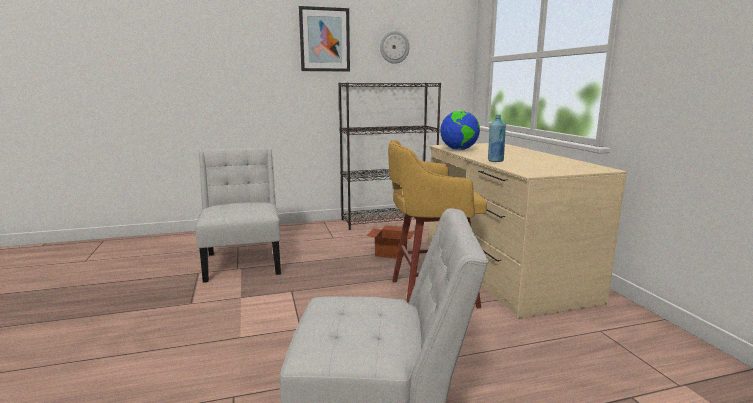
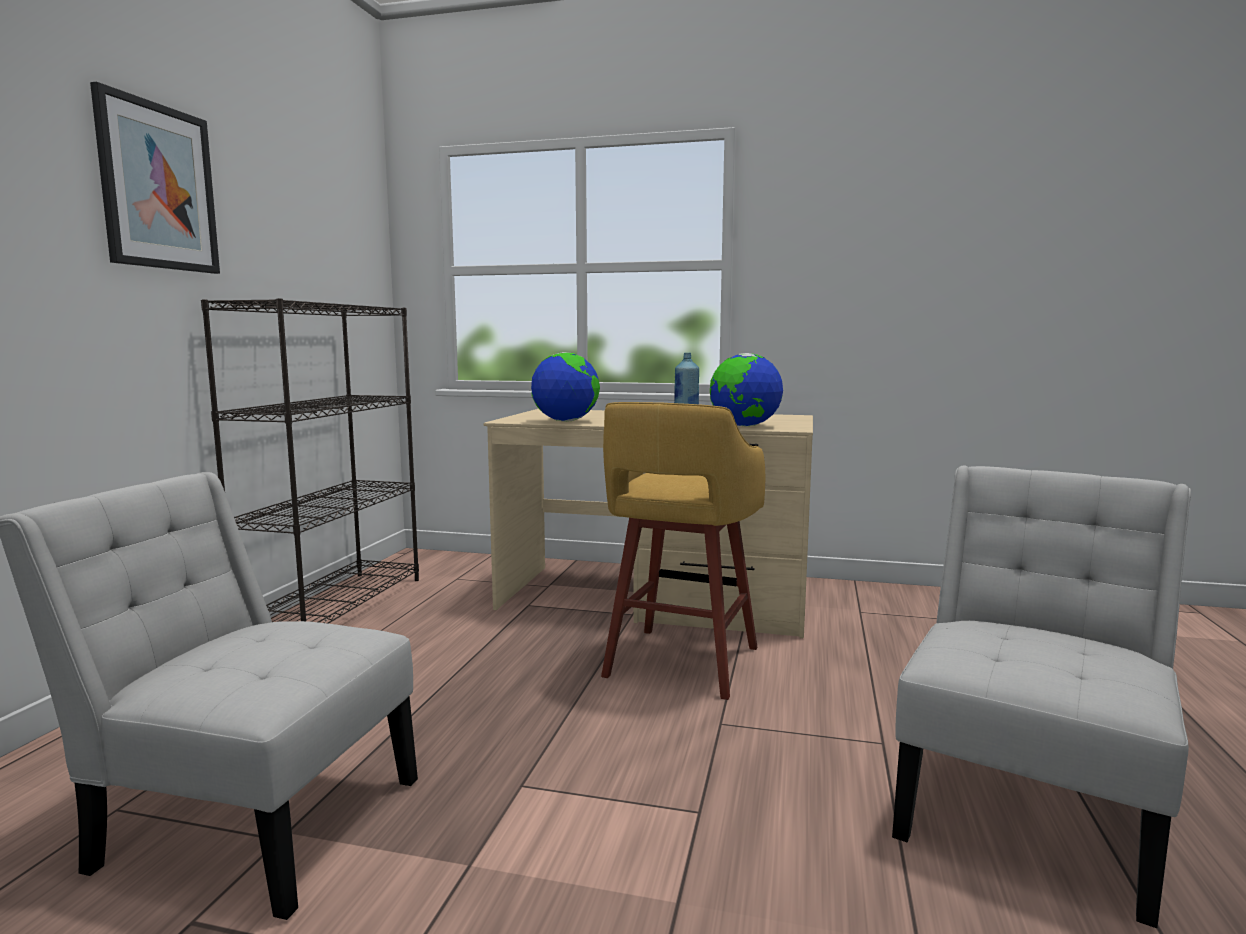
camera: 60 degrees left, 5 degrees down
(392, 252) = (487, 645): cardboard box -> none
(394, 47) = (286, 228): wall clock -> none
(516, 167) = (744, 426): none -> globe

